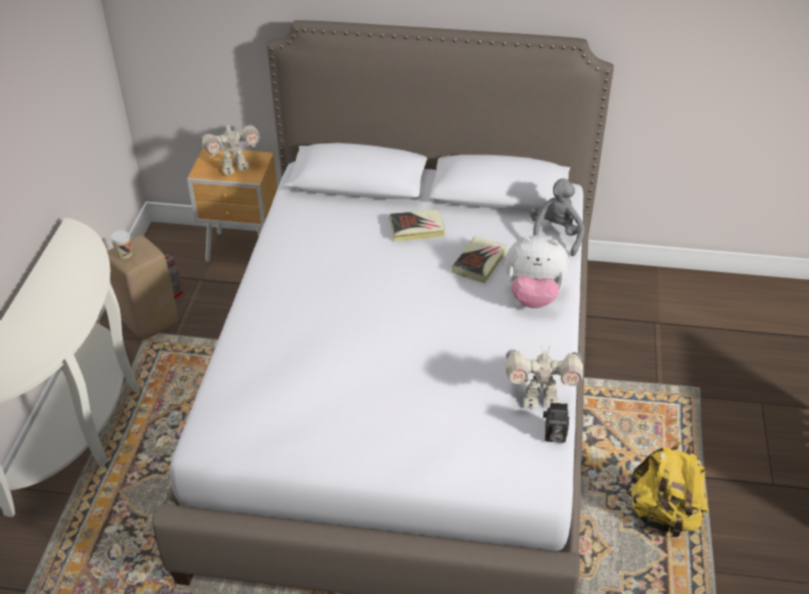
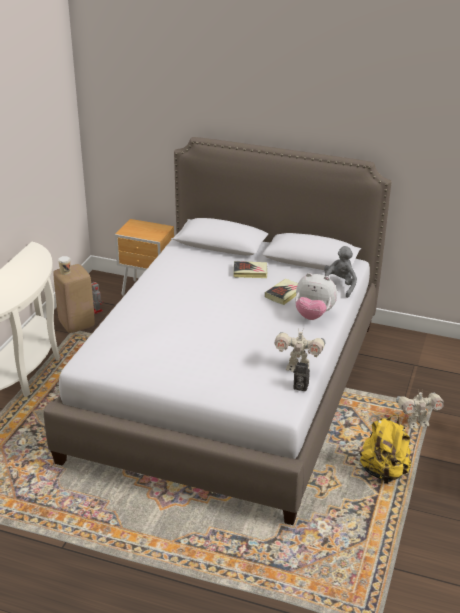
camera: 10 degrees right, 10 degrees down
(234, 167) = (146, 231): toy robot -> toy robot (417, 423)

